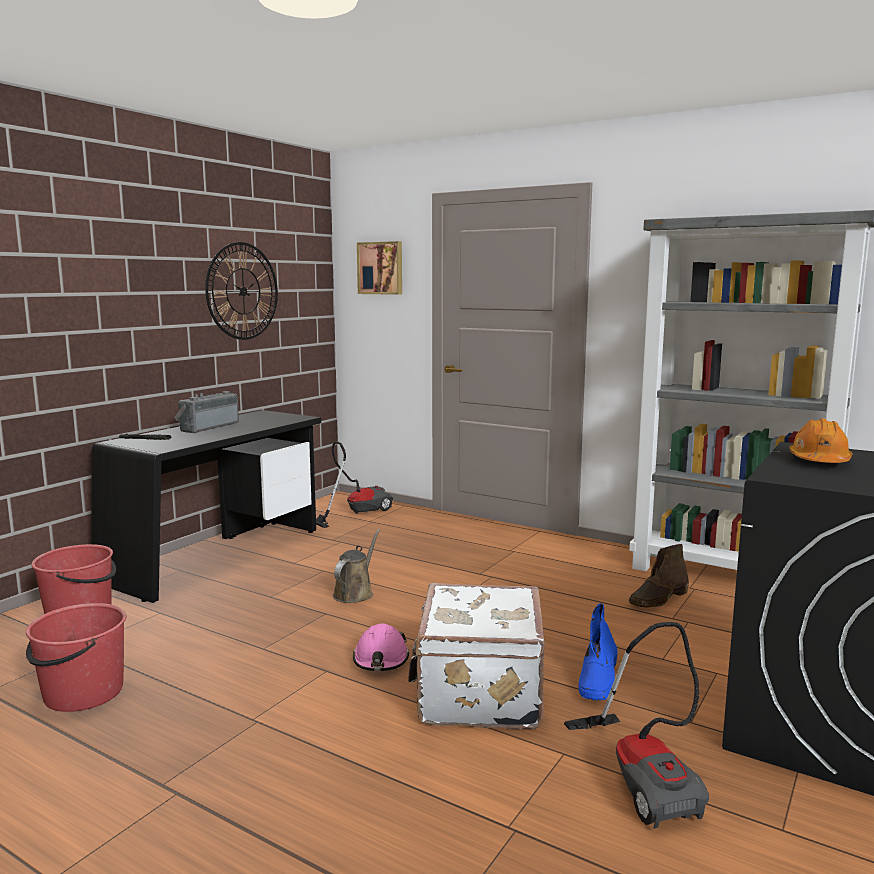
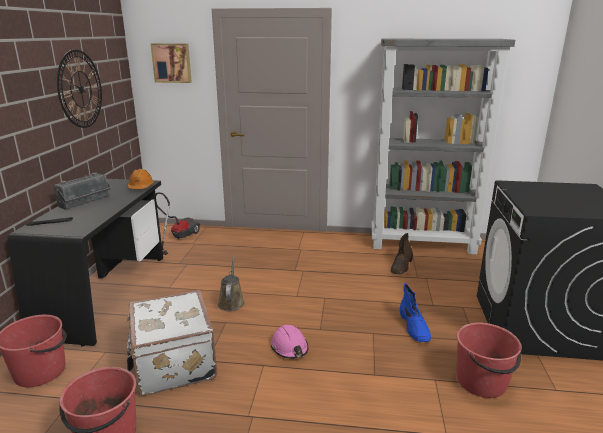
camera: 25 degrees left, 10 degrees up
(207, 427) = (86, 202): radio -> radio turned 150 degrees counterclockwise
(477, 693) = (362, 355): white suitcase -> white suitcase (173, 363)
(645, 778) = (482, 382): vacuum cleaner -> red bucket
(819, 461) = (534, 194): orange hard hat -> orange hard hat (141, 187)

